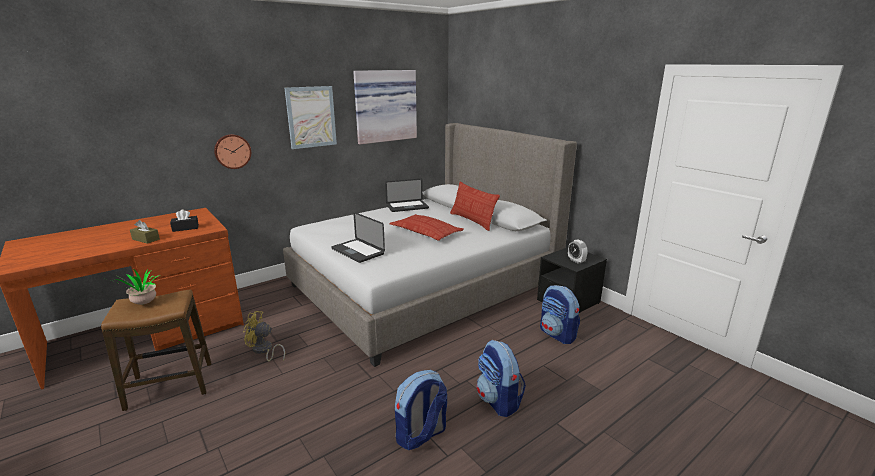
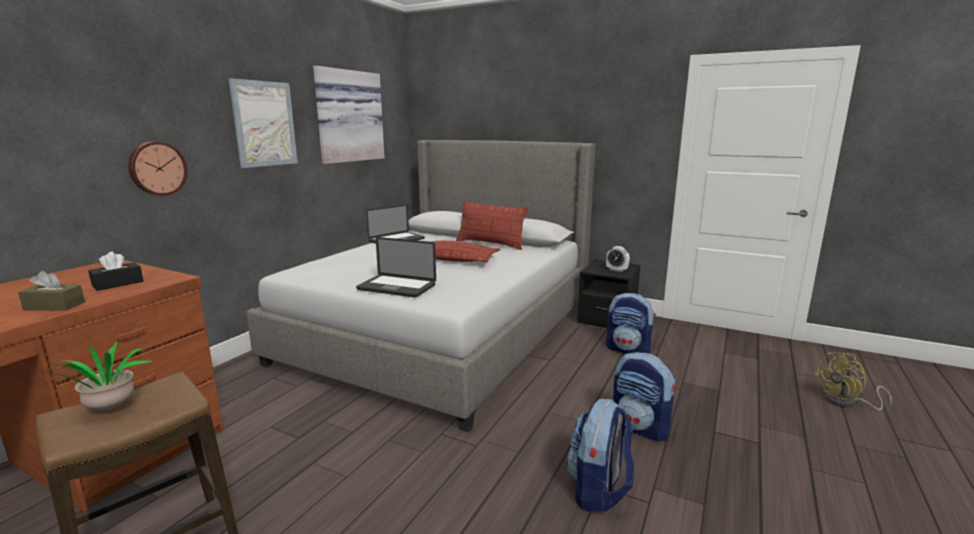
camera: 25 degrees left, 5 degrees down
(263, 351) = (289, 455): yellow fan -> yellow fan (846, 402)

